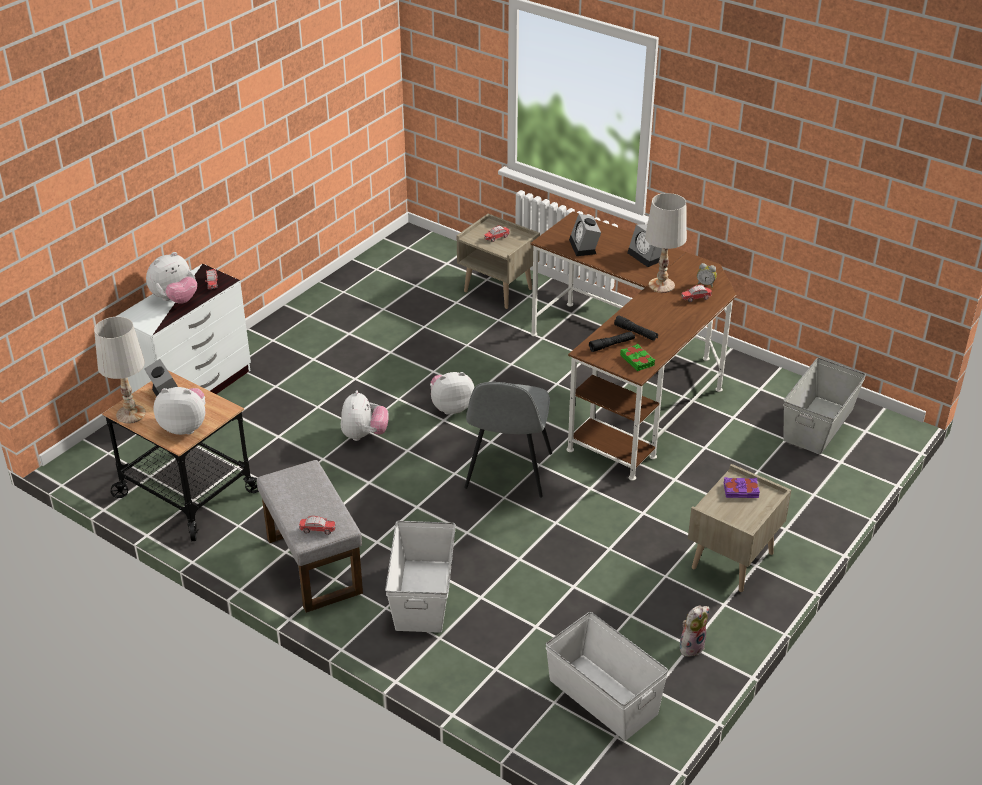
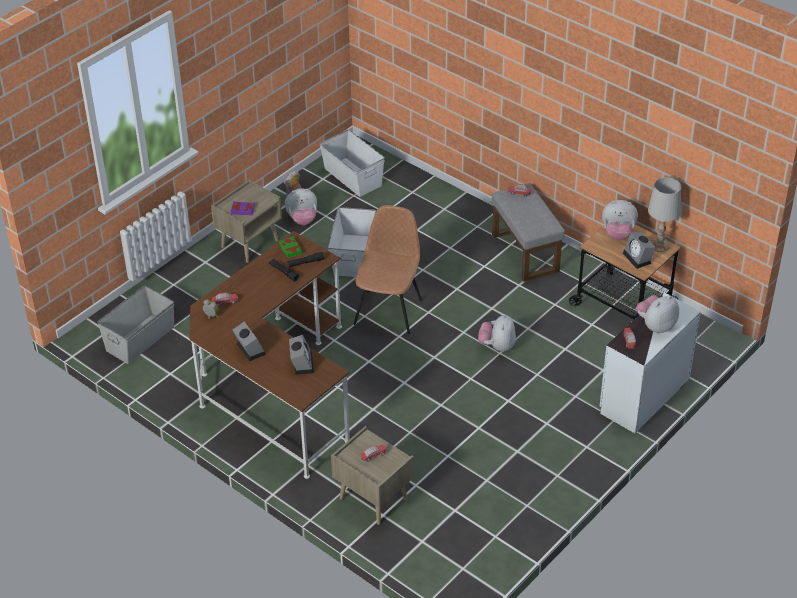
camera: 175 degrees left, 5 degrees up
(423, 595) = (453, 232): white storage box -> white storage box (352, 255)
(451, 407) = (427, 368): plush toy -> plush toy (302, 219)
(508, 472) = (388, 311): grey chair -> brown chair
(662, 285) = (248, 317): white table lamp -> none

